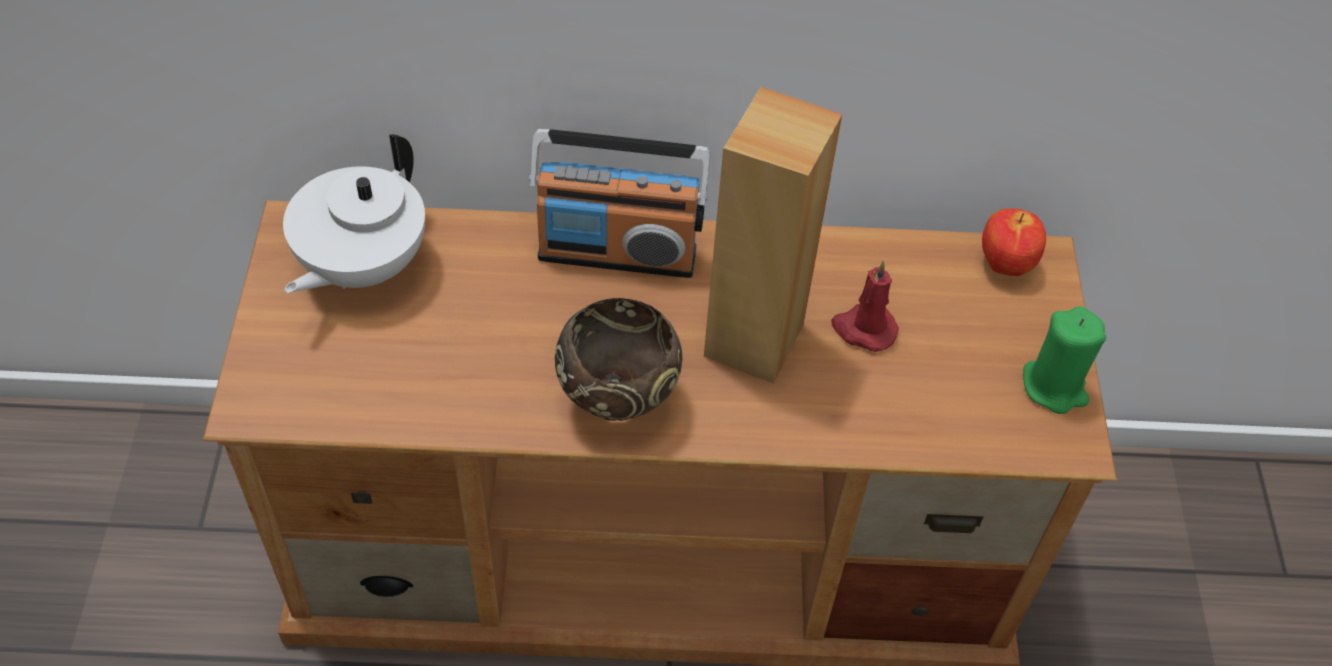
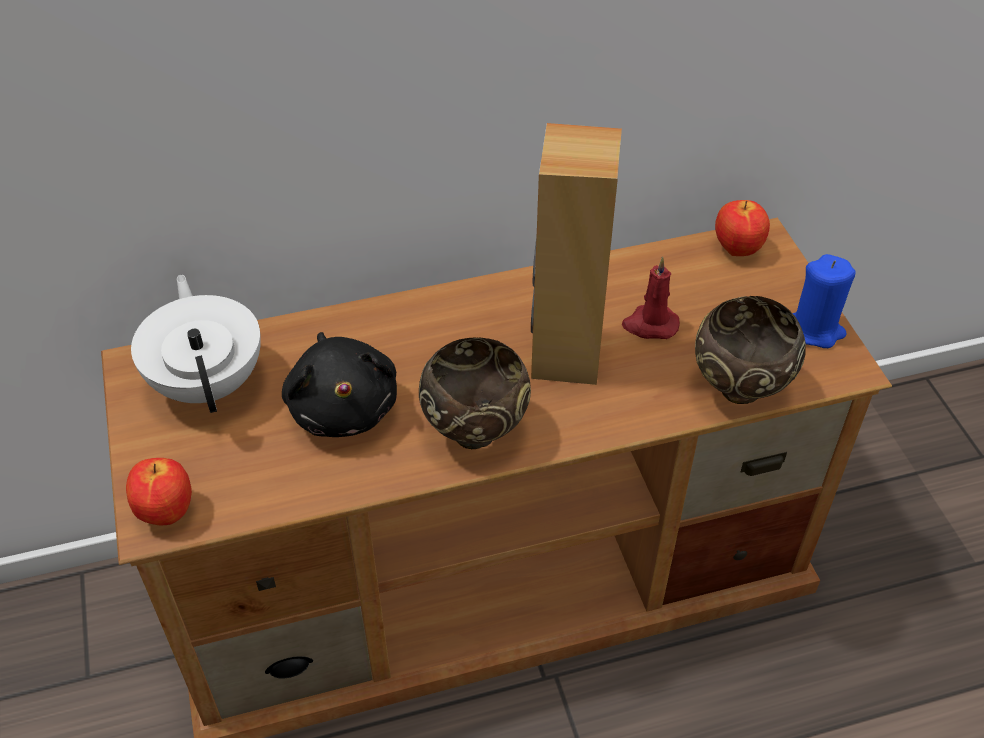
camera: 15 degrees left, 5 degrees down
(266, 398) = (165, 512): none -> apple
(361, 265) = (209, 381): white teapot -> white teapot turned 150 degrees clockwise
(489, 332) = (343, 406): none -> black plush toy
(617, 252) = (426, 316): radio -> none
(930, 436) = (738, 392): none -> brown bowl
(1054, 386) = (815, 329): green candle -> blue candle

